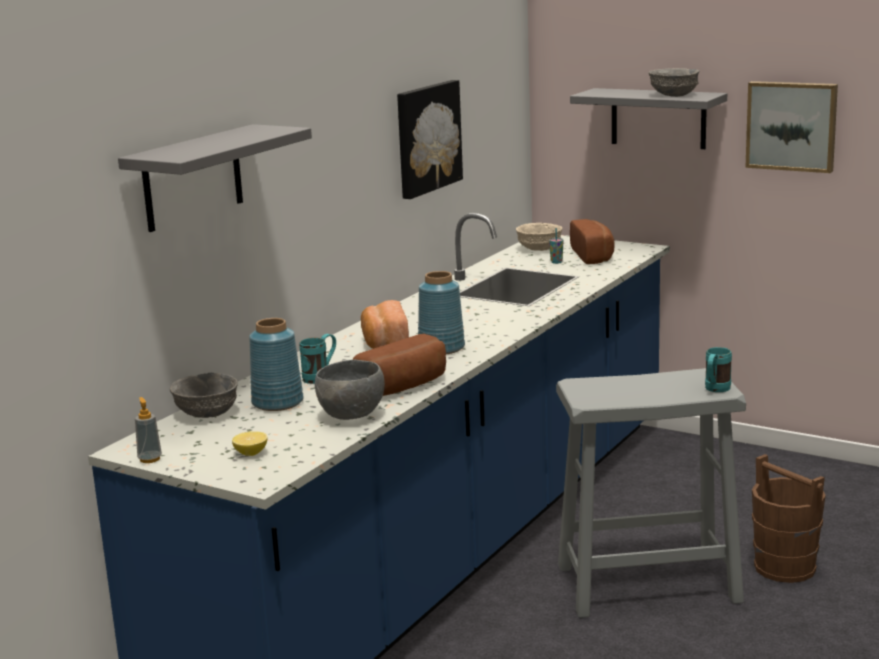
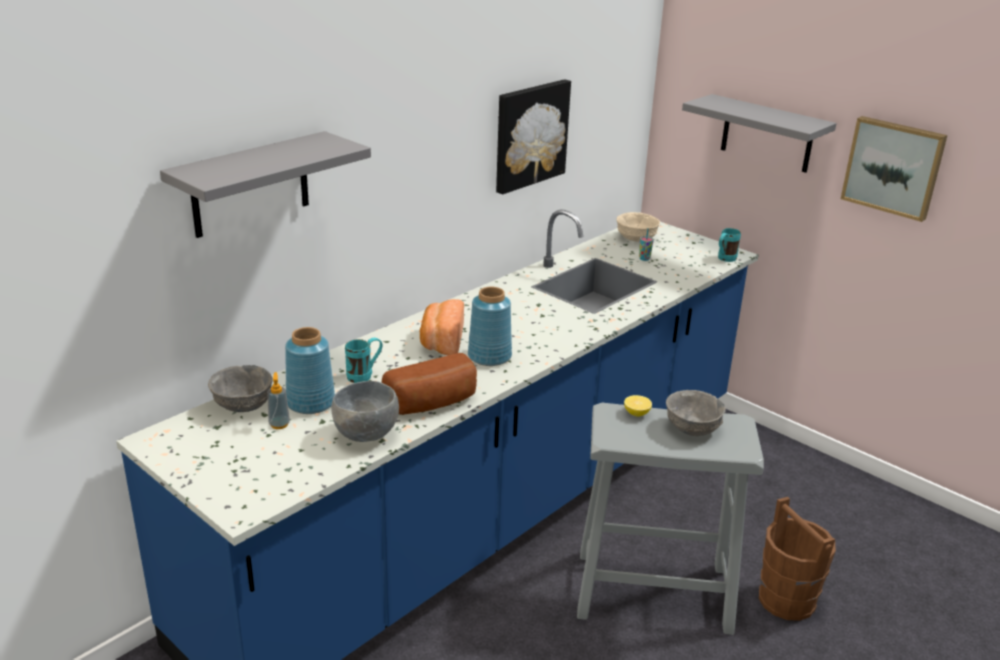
camera: 10 degrees right, 10 degrees up
(150, 459) = (164, 457): soap dispenser -> soap dispenser (279, 424)
(251, 453) = (253, 469): lemon -> lemon (636, 413)
(594, 255) = (683, 256): bread -> none
(674, 95) = (782, 118): grey bowl -> grey bowl (692, 428)
(715, 390) = (737, 447): turquoise mug -> turquoise mug (724, 259)

